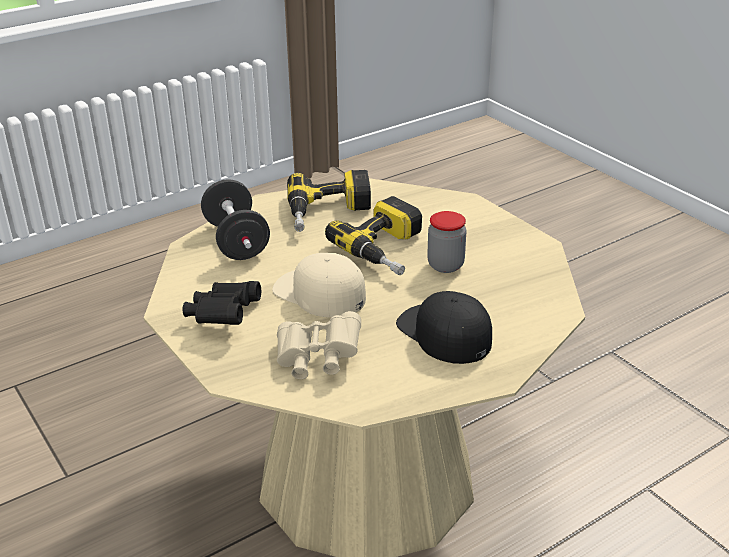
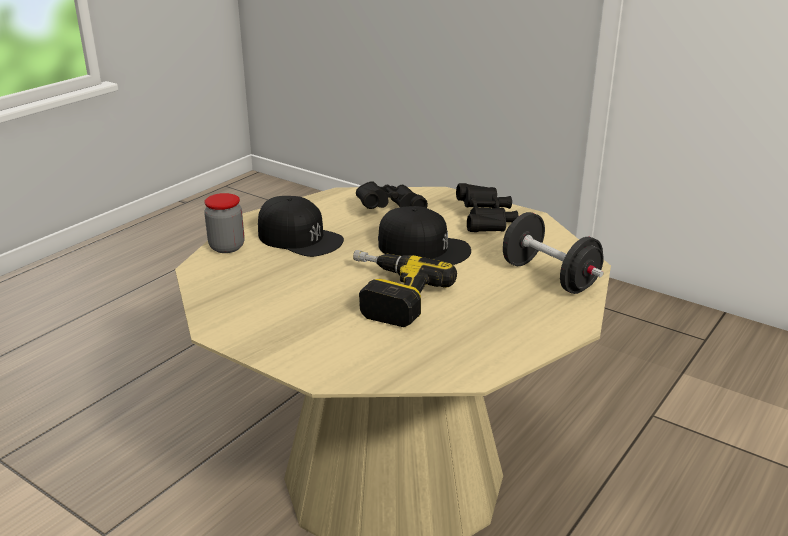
camera: 160 degrees right, 5 degrees down
(317, 359) = (389, 209): beige binoculars -> black binoculars
(319, 293) = (424, 248): beige cap -> black cap
(329, 213) = (485, 326): power drill -> none
(445, 265) = (319, 290): jar -> jar (227, 247)

